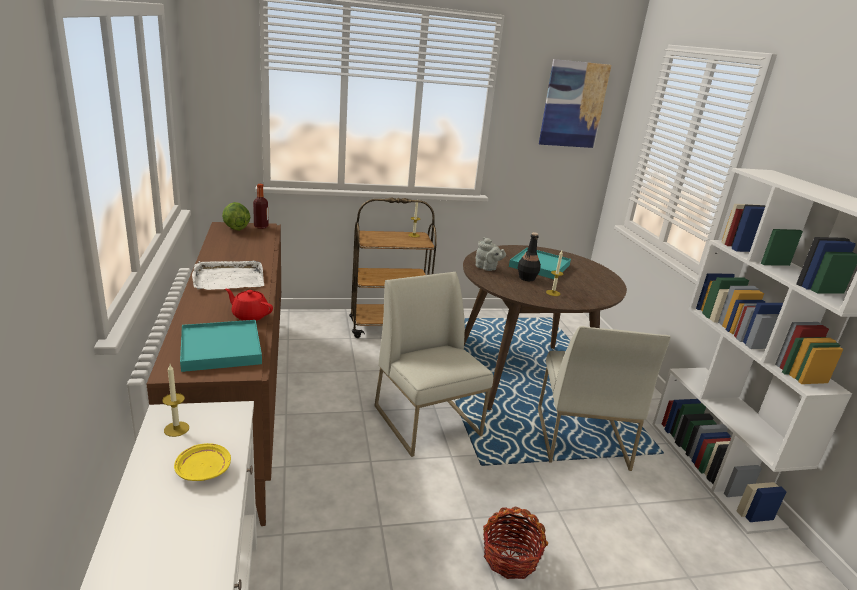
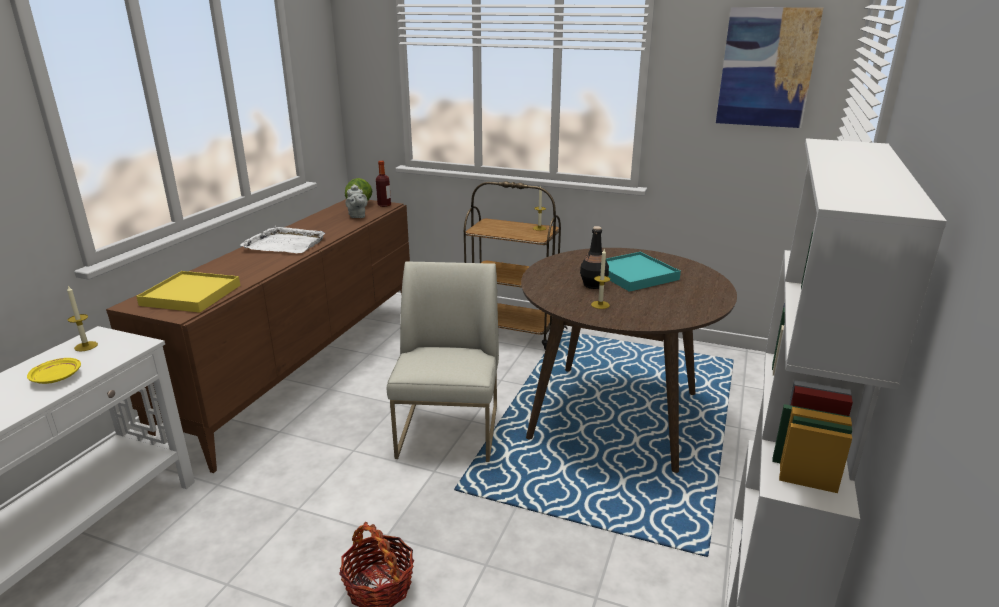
camera: 35 degrees right, 0 degrees up
(220, 349) = (191, 295): turquoise tray -> yellow tray
(249, 315) = (253, 274): red teapot -> none
(487, 268) = (560, 268): grey teapot -> grey teapot (357, 216)
(580, 437) = (608, 500): white chair -> none

